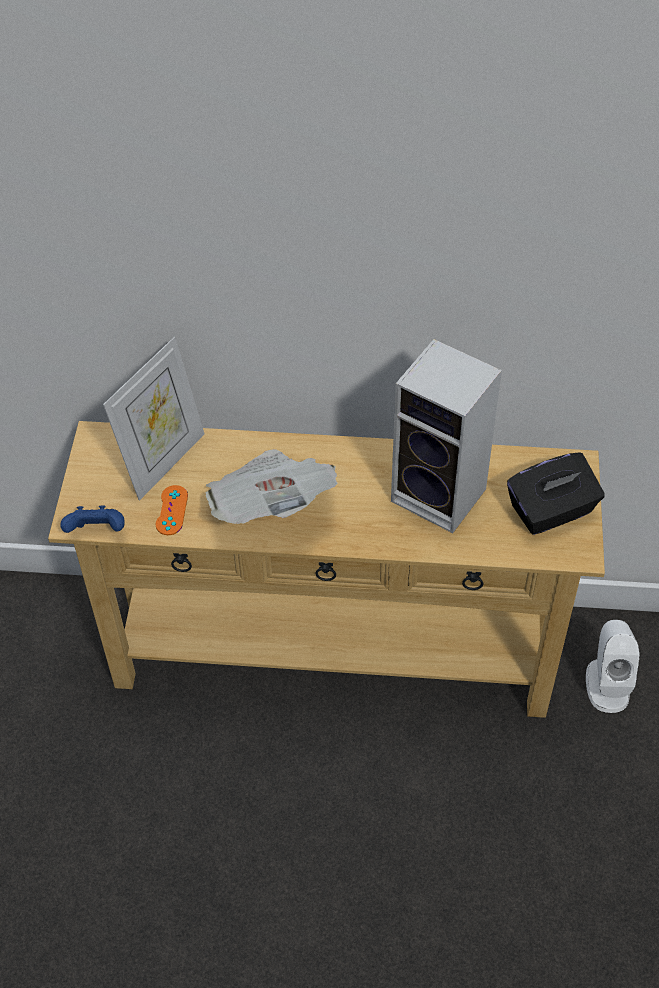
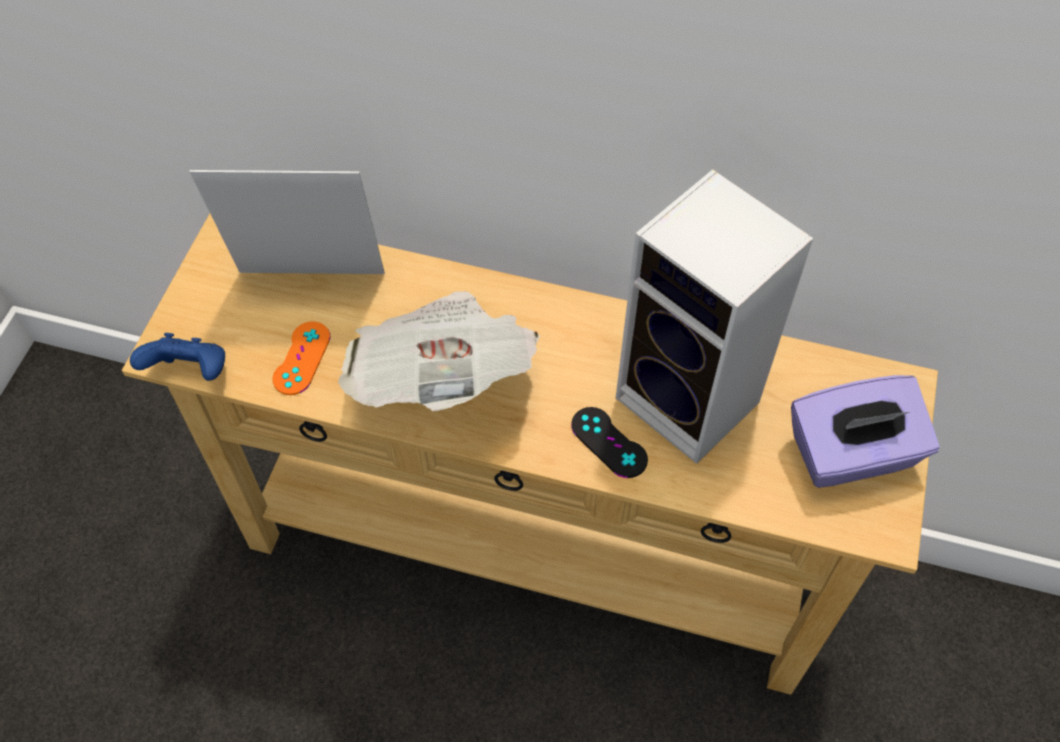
camera: 10 degrees right, 5 degrees up
(164, 461) = (310, 284): picture frame -> picture frame turned 135 degrees counterclockwise
(392, 529) = (609, 442): none -> black game controller
(551, 511) = (852, 454): black tissue box -> purple tissue box
(607, 684) = (882, 662): white speaker -> none

